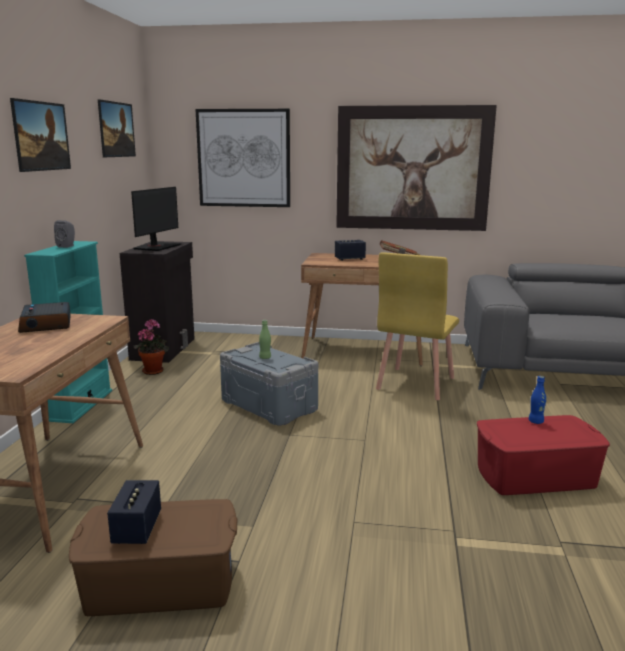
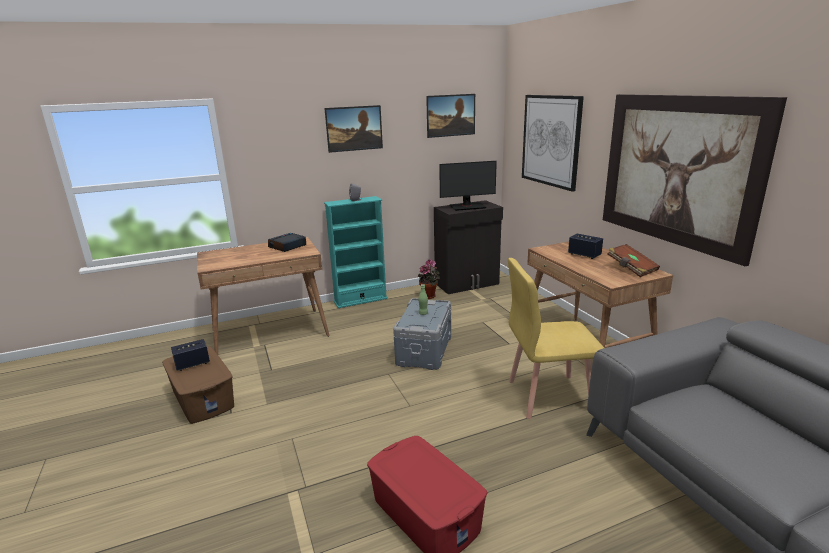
camera: 60 degrees right, 5 degrees up
(535, 421) = (444, 469): blue bottle -> none

